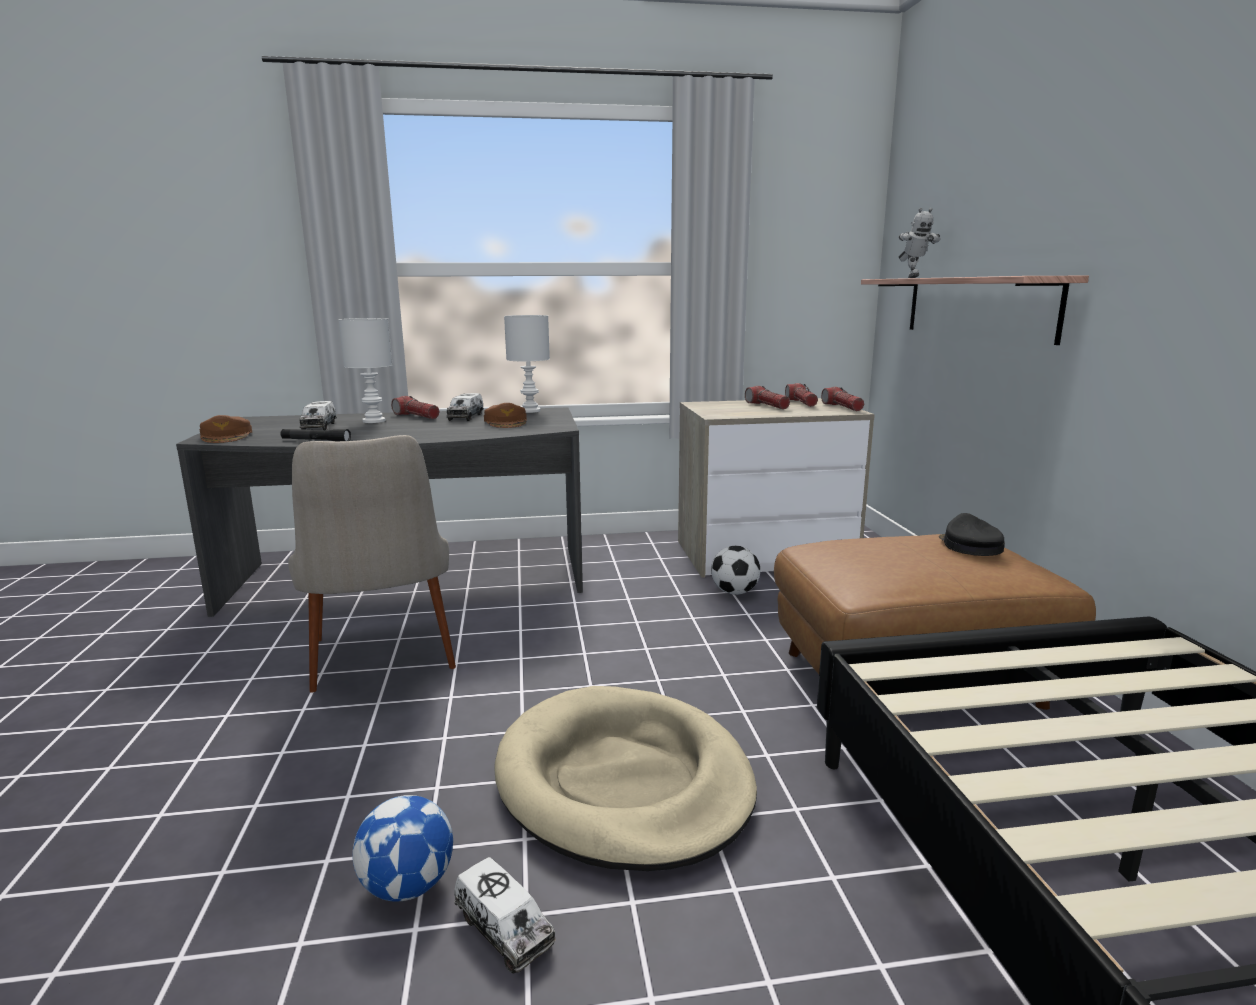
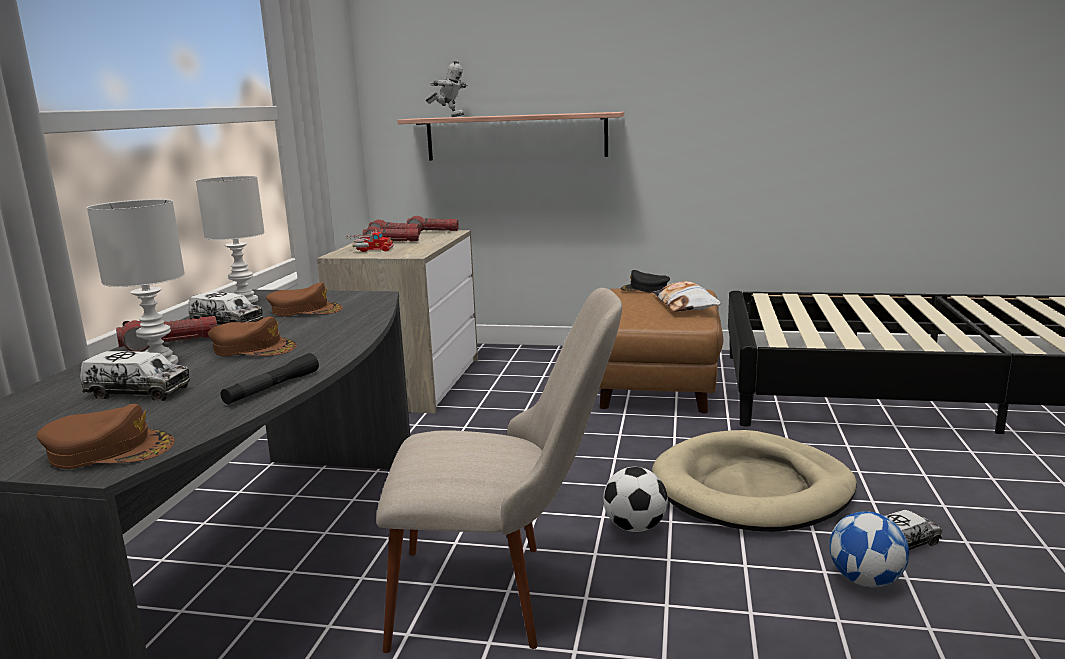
camera: 70 degrees left, 0 degrees up
(405, 428) = (254, 348): none -> brown cap
(727, 406) = (369, 250): none -> toy truck
(734, 592) = (480, 406): football -> football (635, 527)
(920, 574) = (685, 304): none -> pillow

